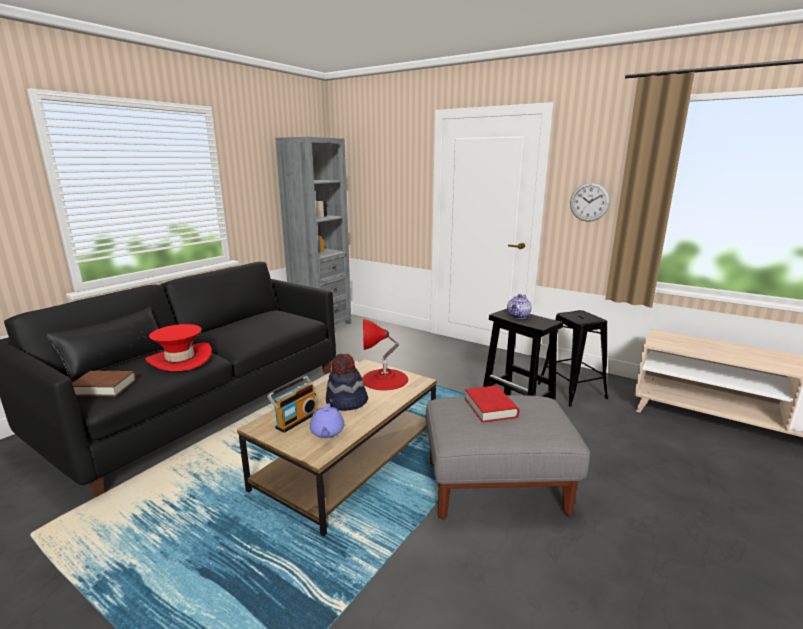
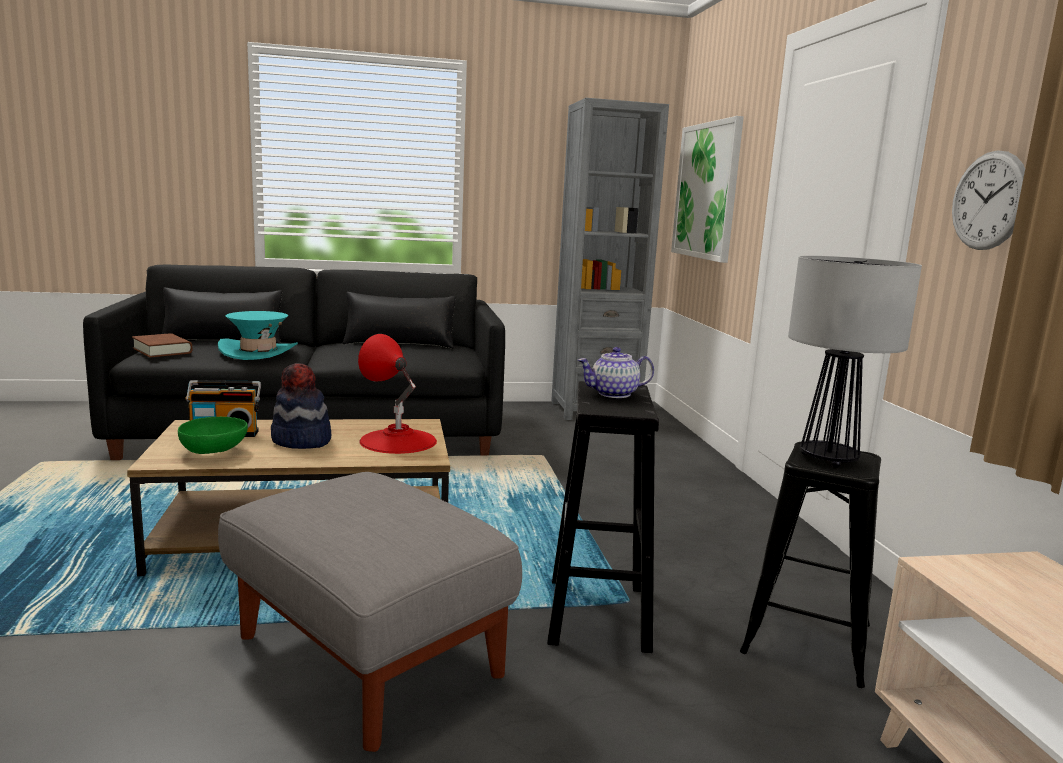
camera: 45 degrees right, 5 degrees down
(180, 359) = (258, 352): red hat -> turquoise hat
(243, 321) = (399, 343): none -> black pillow
(327, 432) = (214, 452): purple teapot -> green bowl
(369, 188) = (707, 191): none -> picture
(490, 408) = (378, 500): red book -> none
(582, 317) = (829, 459): none -> table lamp

